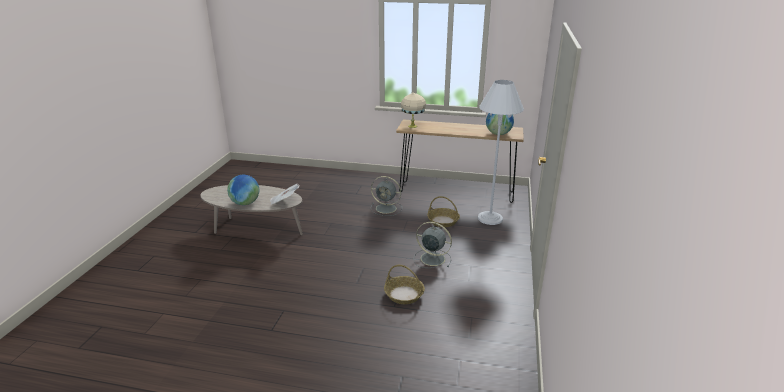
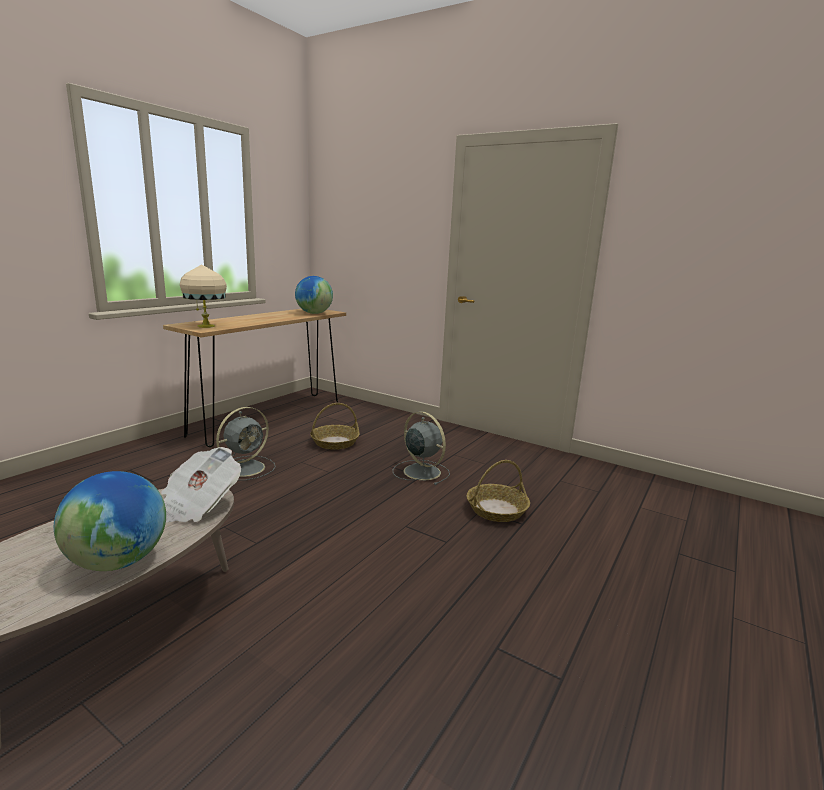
camera: 70 degrees left, 10 degrees down
(431, 258) = (420, 471): grey fan -> grey fan turned 90 degrees clockwise
(490, 218) = (359, 419): white floor lamp -> none

